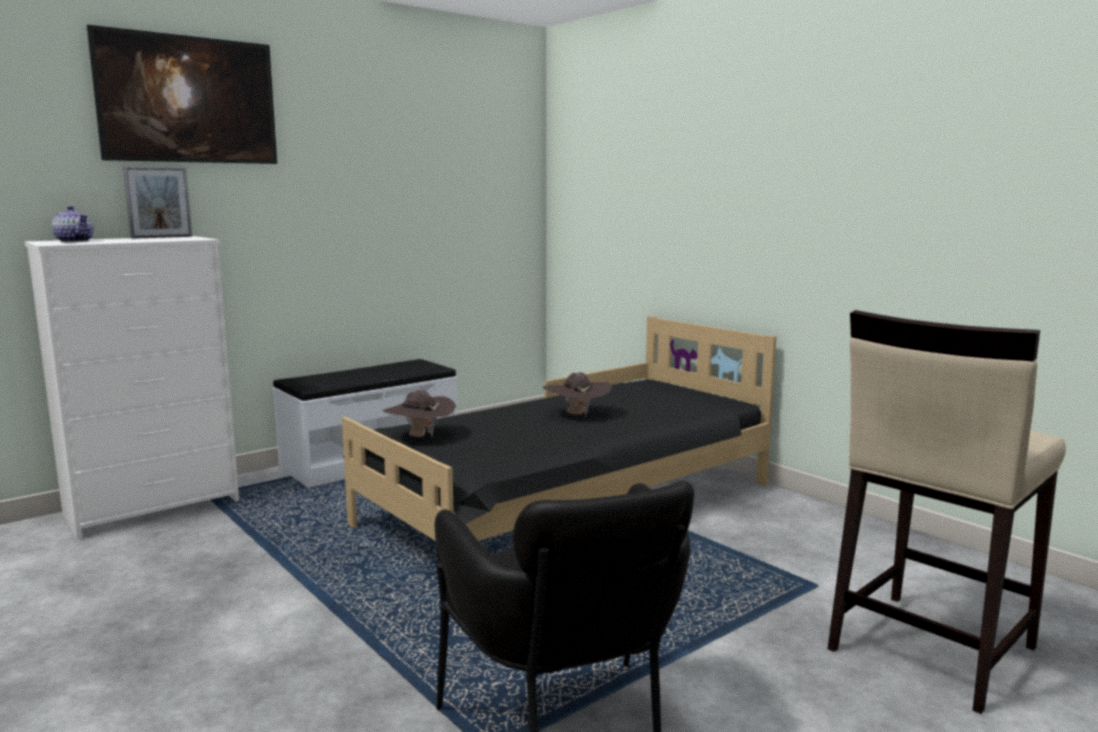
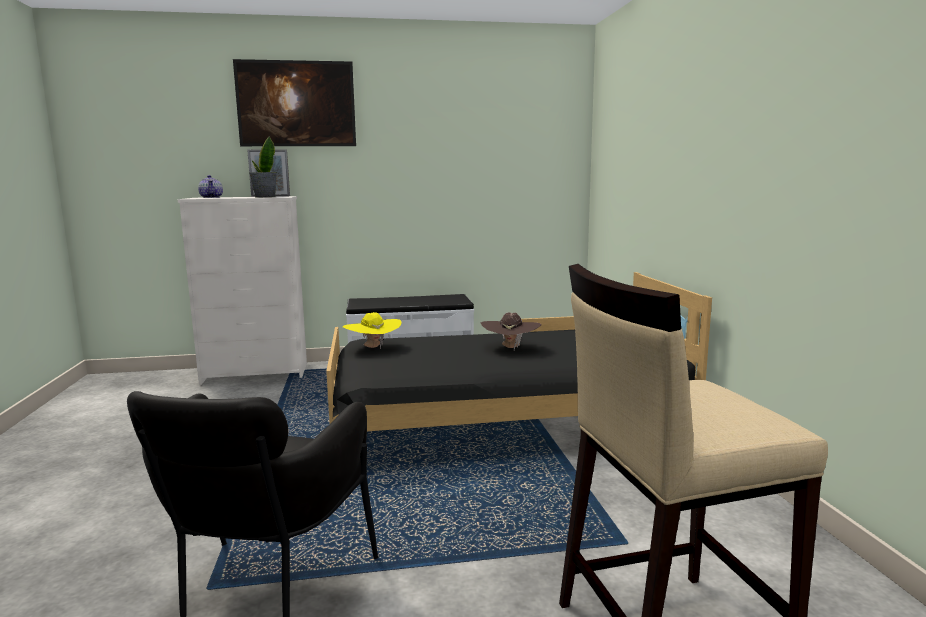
camera: 30 degrees right, 0 degrees up
(165, 239) = (264, 197): none -> potted plant
(420, 436) = (373, 348): brown hat -> yellow hat

